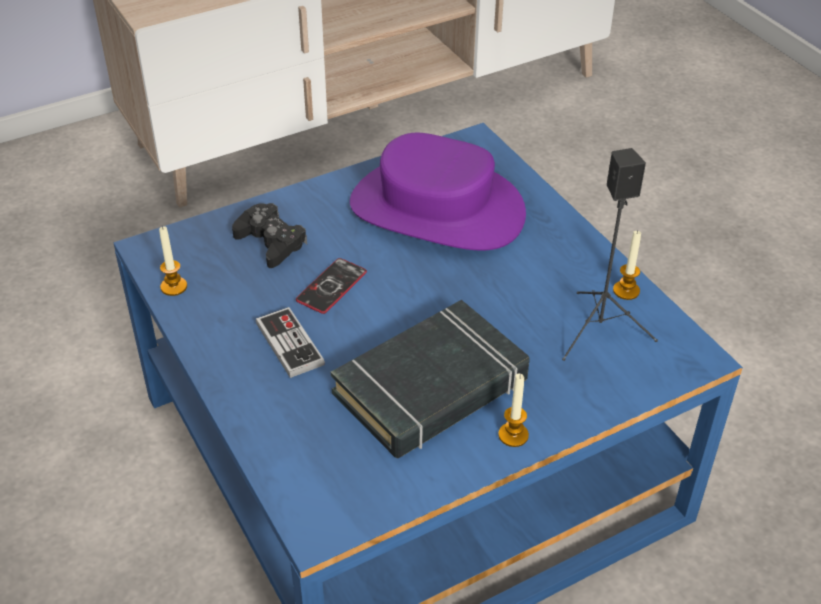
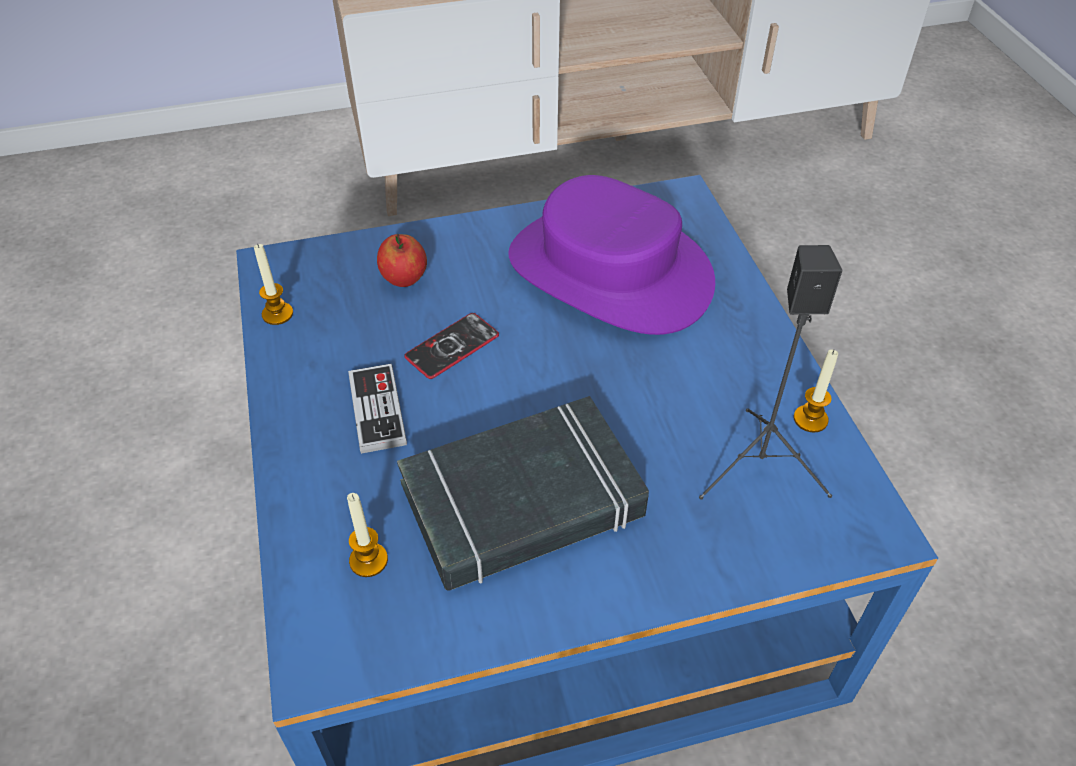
camera: 15 degrees right, 5 degrees up
(270, 242) = (404, 279): black game controller -> apple
(513, 435) = (602, 590): candle -> candle (368, 560)

